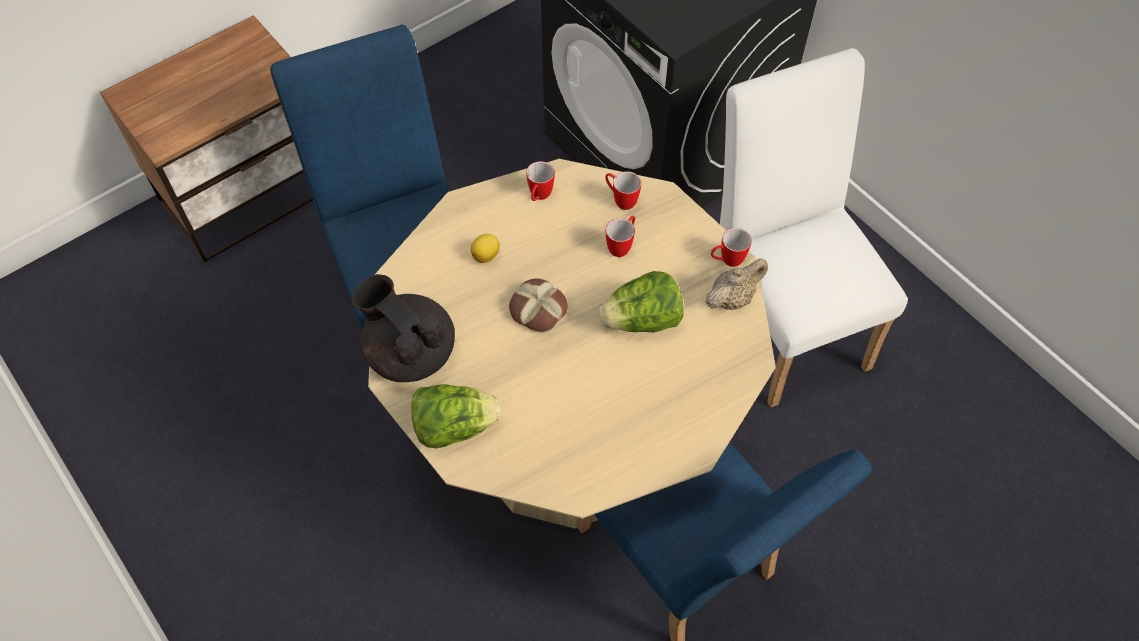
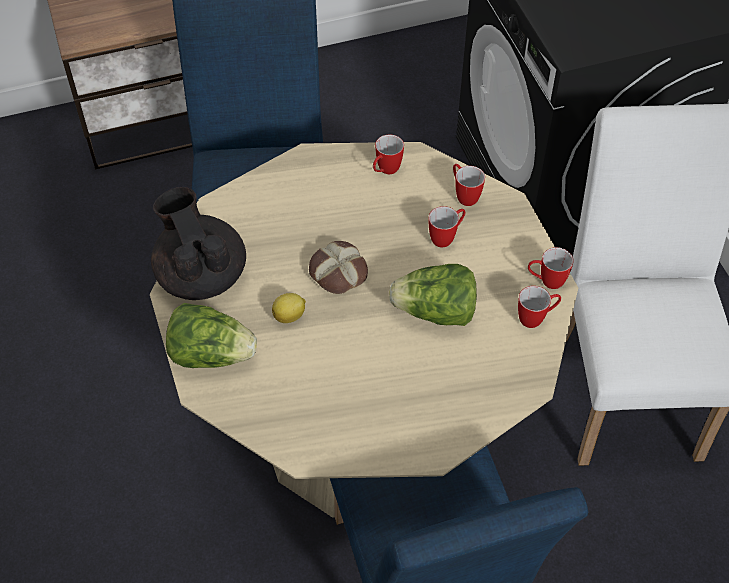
camera: 20 degrees right, 5 degrees down
(486, 255) = (311, 209): lemon -> lemon (290, 316)
(732, 298) = (536, 318): beige teapot -> mug

